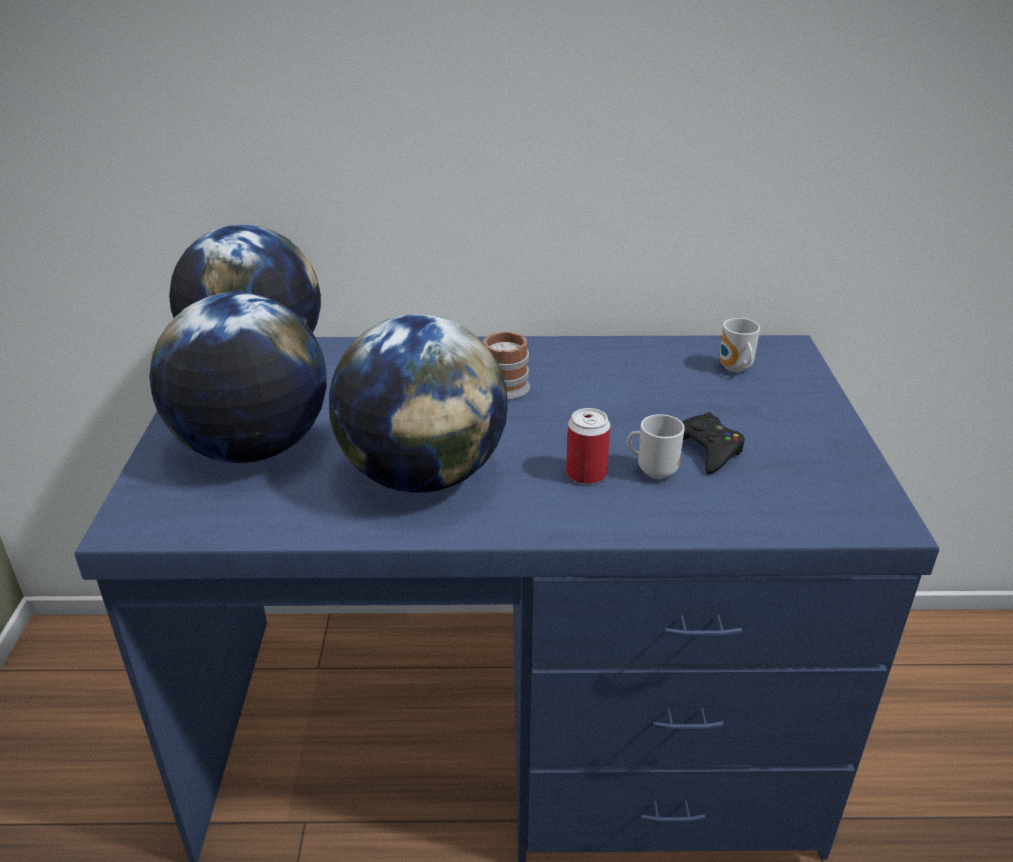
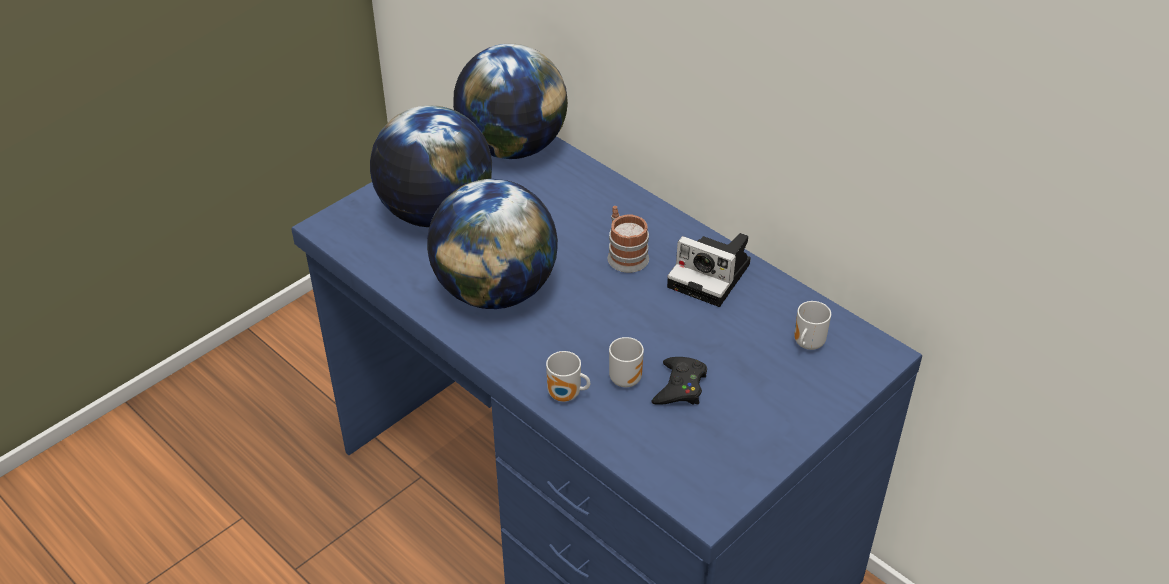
camera: 45 degrees right, 10 degrees up
(586, 473) = (583, 352): can -> none
(591, 364) = (712, 276): none -> camera
(632, 516) = (566, 396): none -> mug

